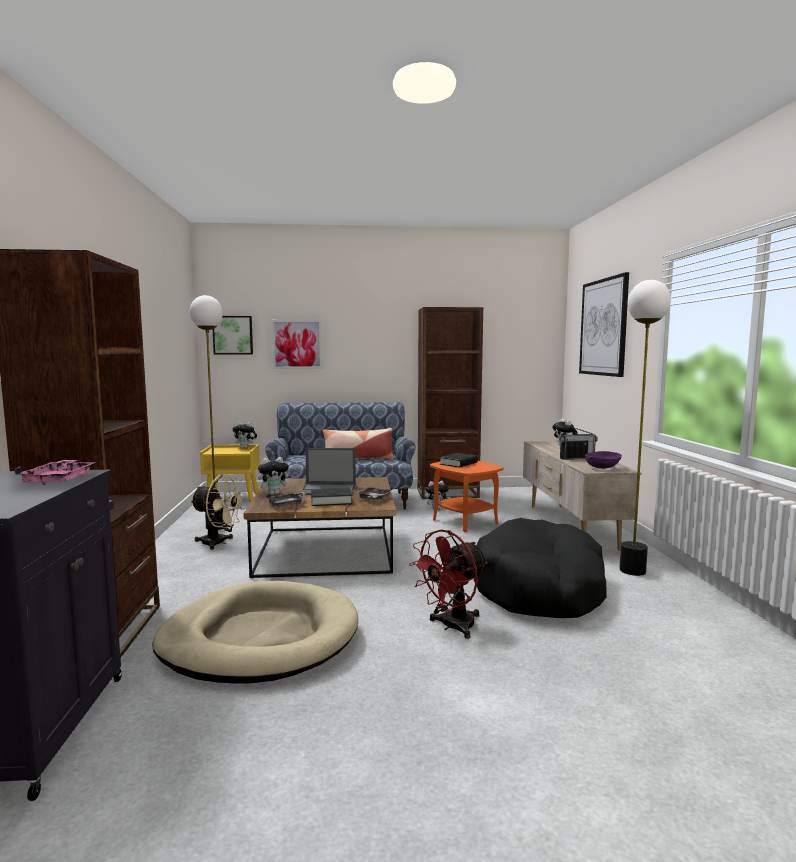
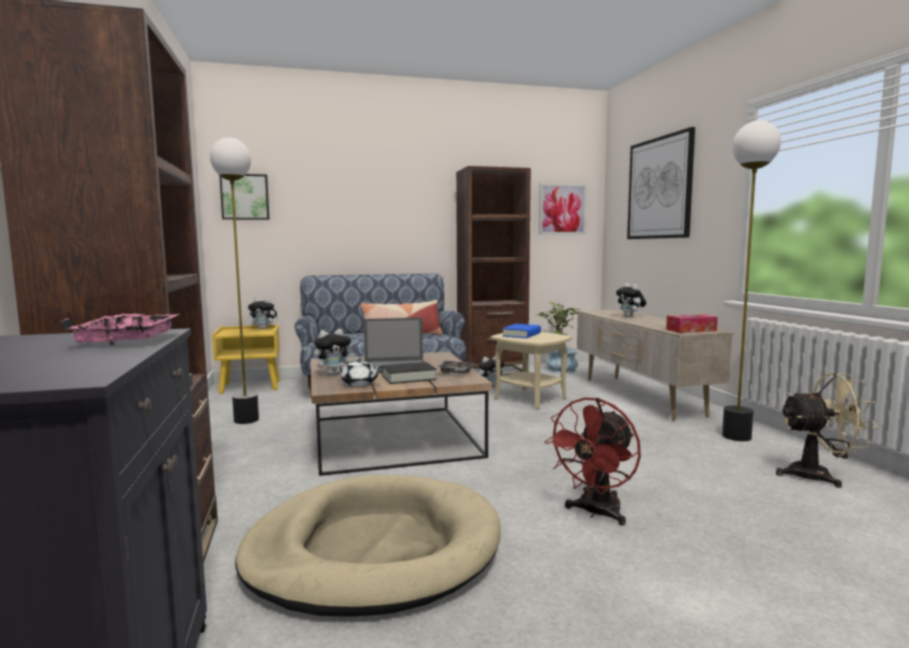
camera: 10 degrees left, 0 degrees up
(219, 543) = (259, 438): beige fan -> beige fan (819, 476)
(287, 504) = (359, 384): grey tray -> white teapot
(297, 344) = (321, 208): picture -> picture (562, 209)
(458, 463) = (521, 335): black book -> blue book
(465, 522) = (530, 398): orange side table -> beige side table
(512, 494) = (559, 369): none -> potted plant
(539, 588) = (658, 461): black dog bed -> none
(577, 458) = (652, 323): radio -> none
(602, 468) = (691, 330): purple bowl -> tissue box

